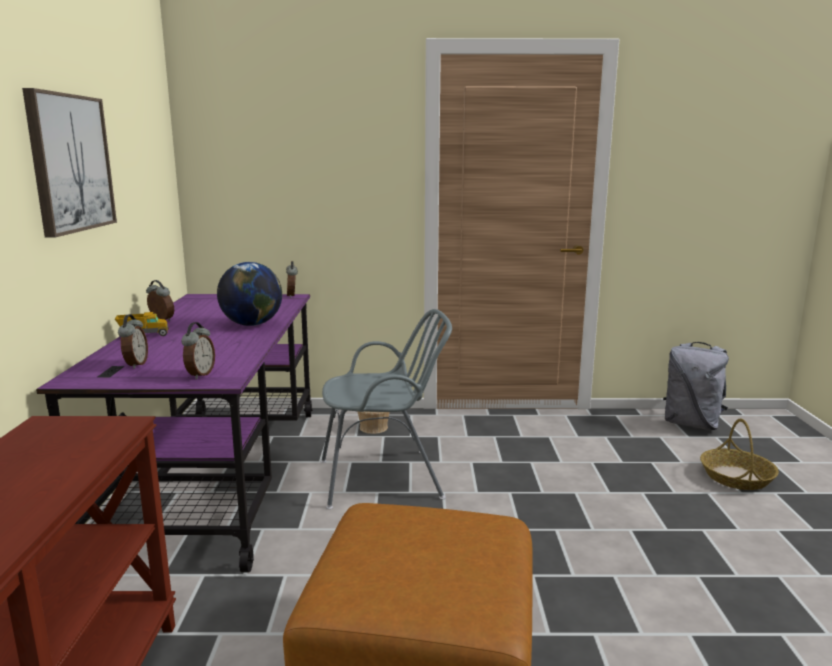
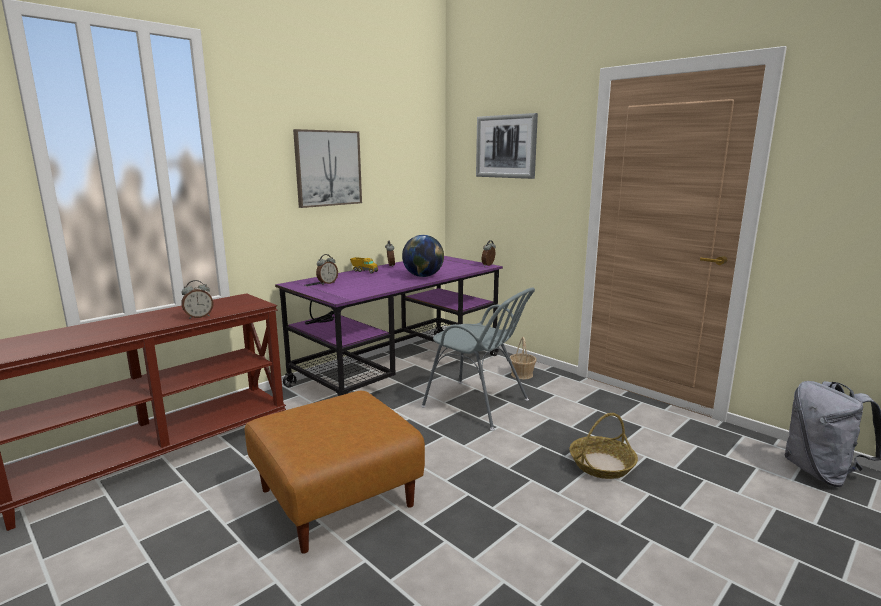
camera: 45 degrees right, 0 degrees up
(199, 375) = (337, 294): alarm clock -> alarm clock (199, 317)
(290, 131) = (506, 146): none -> picture
(736, 477) = (777, 529): basket -> basket (602, 464)

